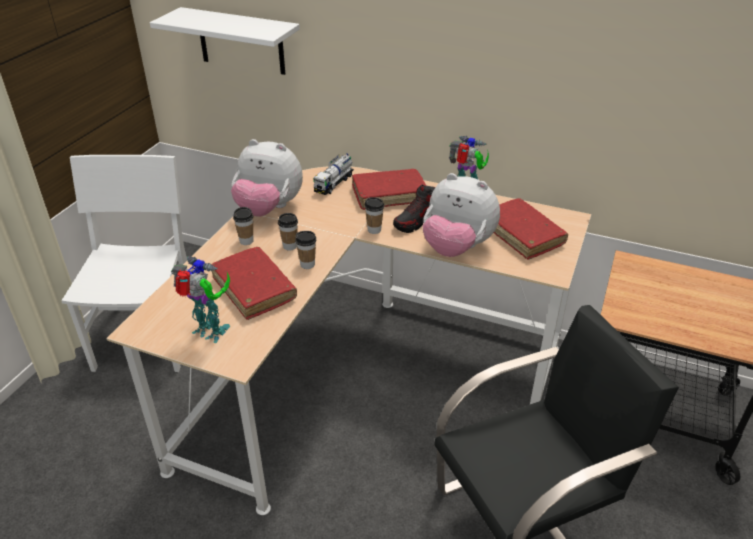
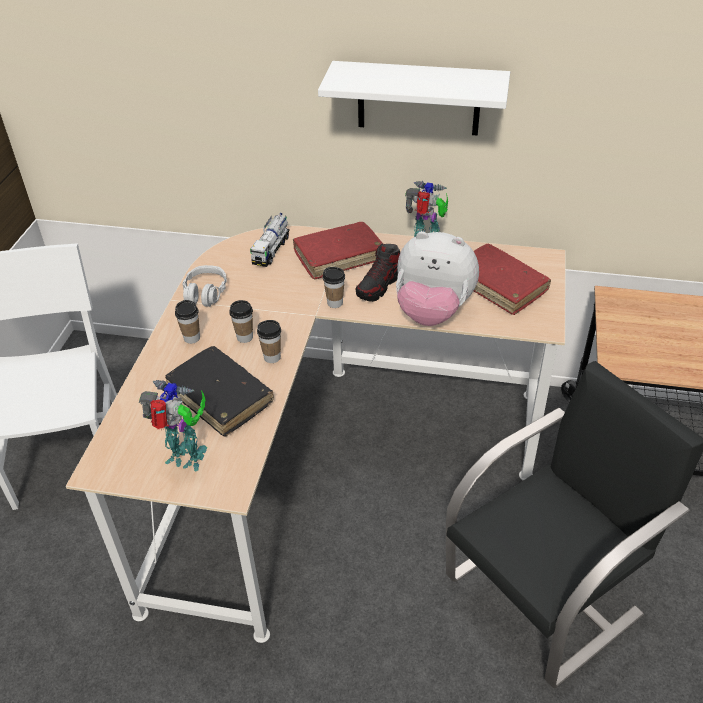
camera: 10 degrees left, 5 degrees up
(241, 41) = (134, 93): white shelf -> white shelf (418, 98)
(254, 289) = (220, 397): red book -> black book
(269, 209) = (205, 293): plush toy -> grey headphones

